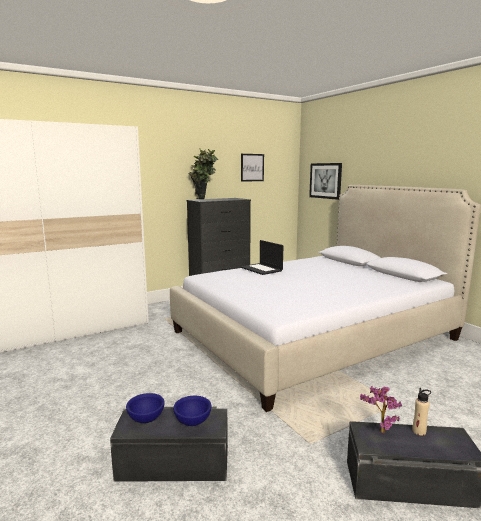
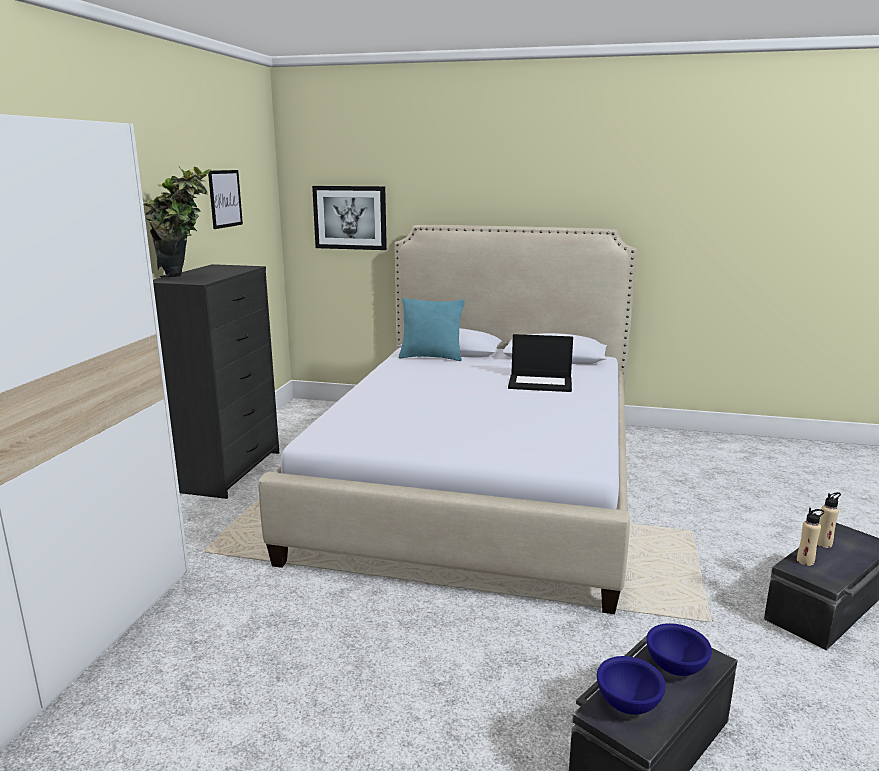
camera: 45 degrees left, 5 degrees up
(262, 269) = (385, 397): laptop -> laptop (541, 383)
(330, 261) = (431, 357): none -> turquoise pillow
(379, 430) = (805, 561): potted plant -> beige bottle

